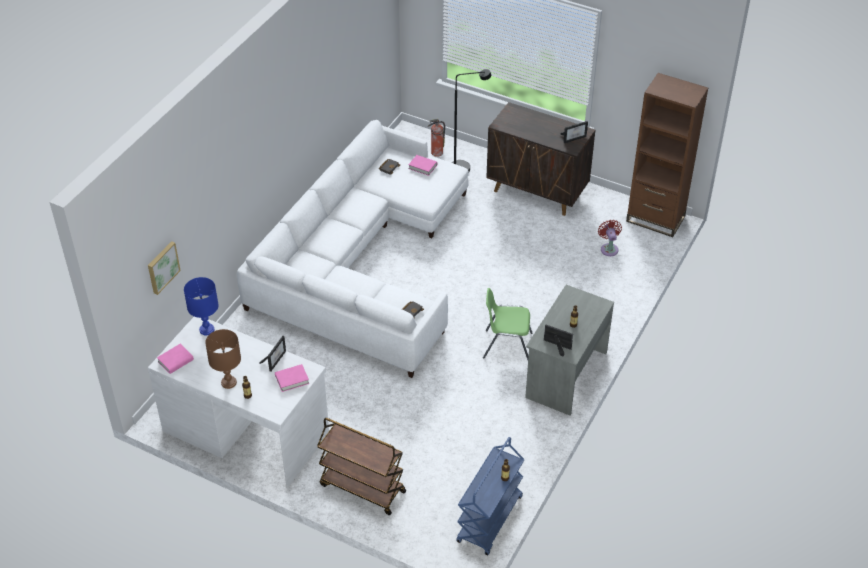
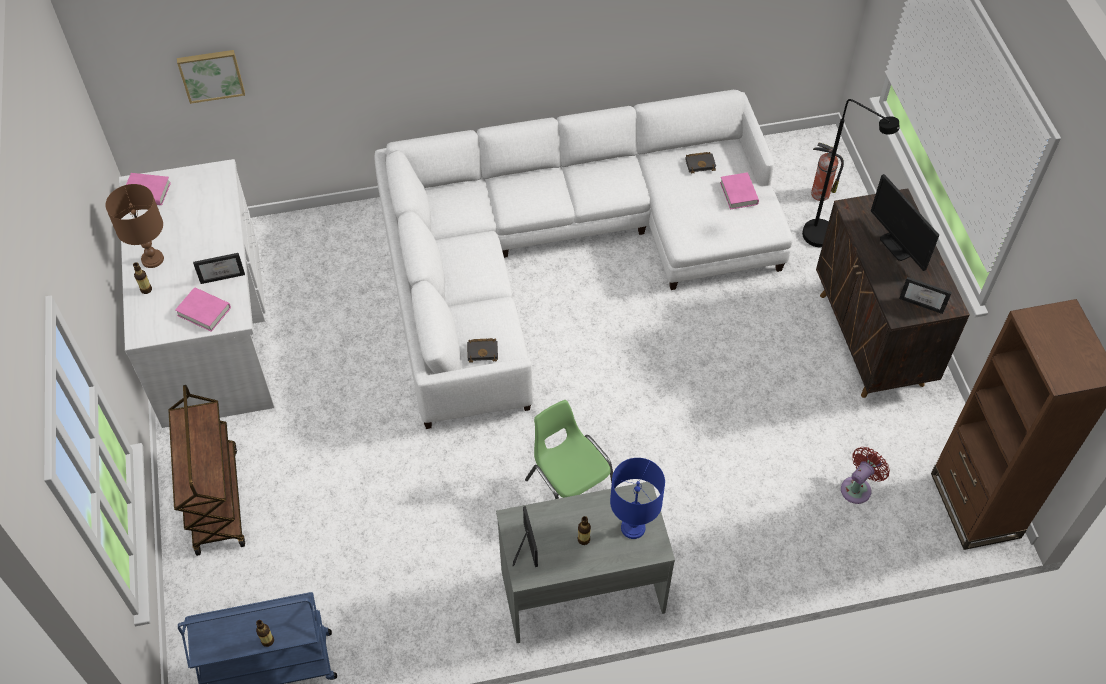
camera: 50 degrees right, 10 degrees up
(207, 329) = (217, 185): blue table lamp -> blue table lamp (633, 528)
(535, 125) = (898, 245): none -> monitor

